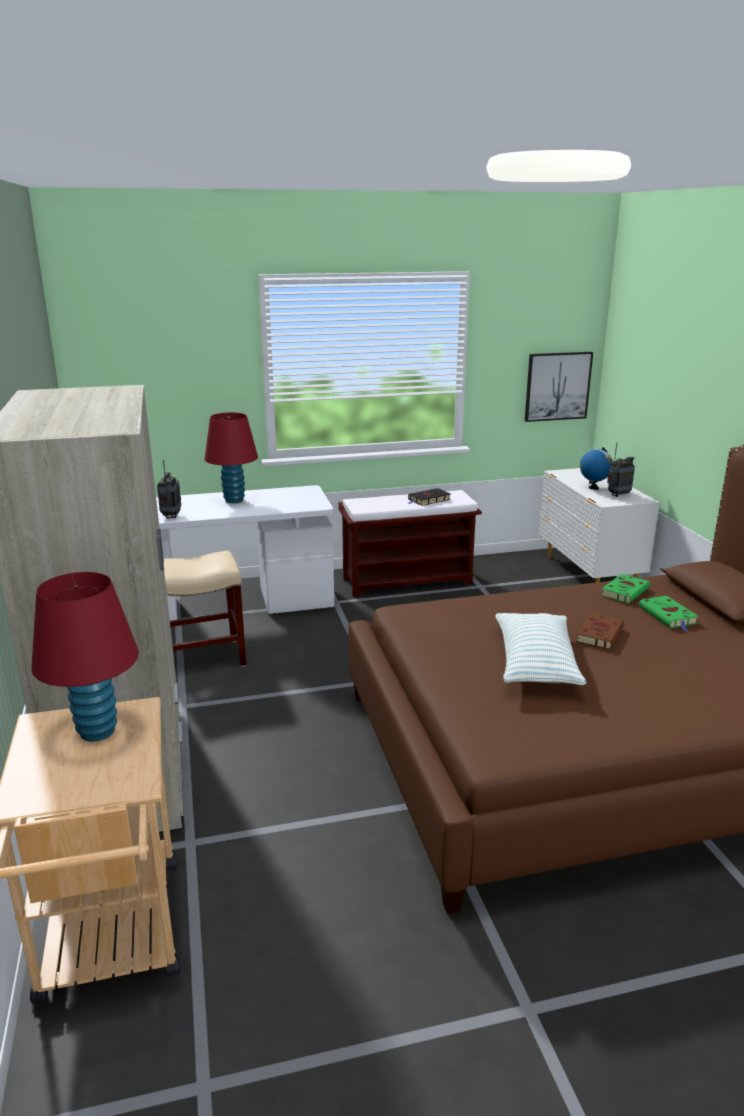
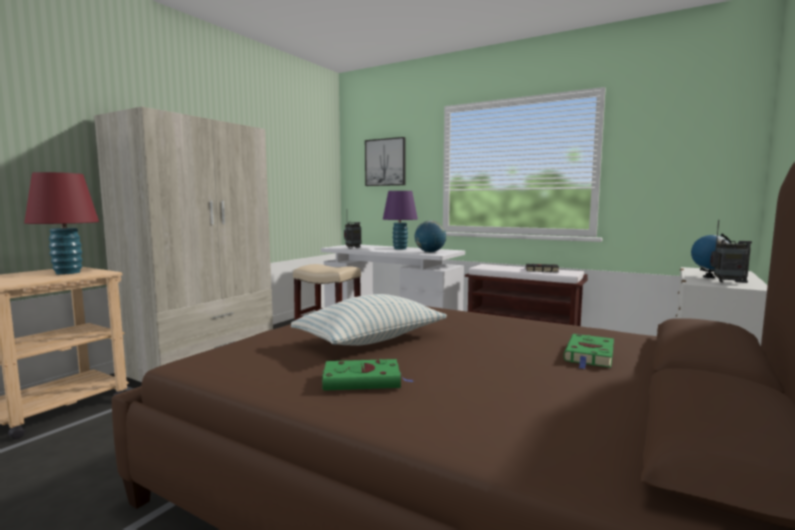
camera: 45 degrees right, 15 degrees down
(234, 500) = (400, 248): red table lamp -> purple table lamp
(297, 502) = (430, 252): none -> globe
(557, 386) = (704, 186): picture -> picture (385, 162)
(599, 634) = (476, 343): brown book -> none
(625, 591) = (587, 333): green book -> green book (364, 380)

